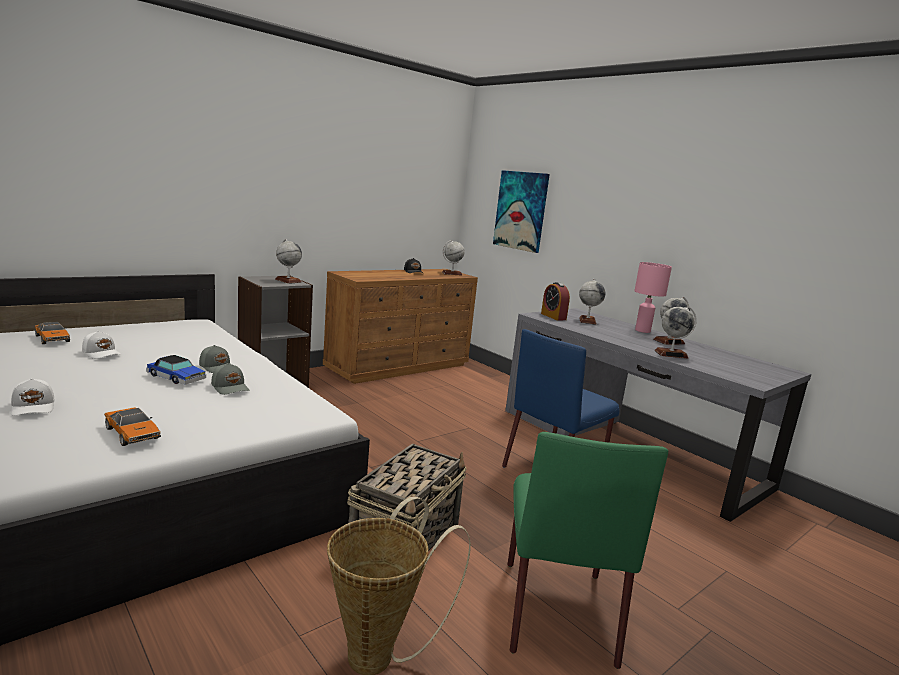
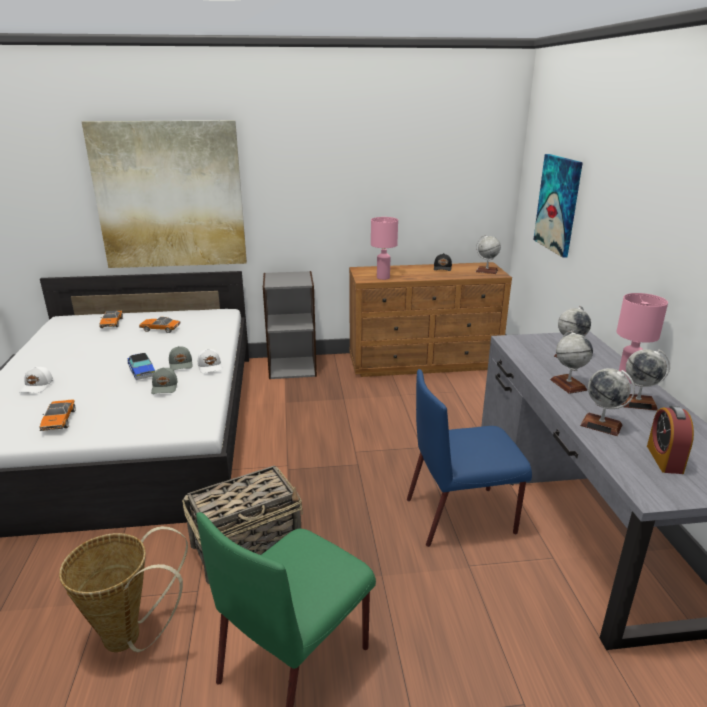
camera: 35 degrees right, 10 degrees up
(102, 353) = (124, 341): white cap -> white cap (210, 366)
(128, 178) = (170, 196): none -> picture
(137, 340) = (160, 329): none -> toy car
(288, 280) = (298, 279): globe -> globe (568, 384)
(374, 278) = (382, 277): none -> pink table lamp
(553, 316) = (530, 344): alarm clock -> alarm clock (664, 459)

